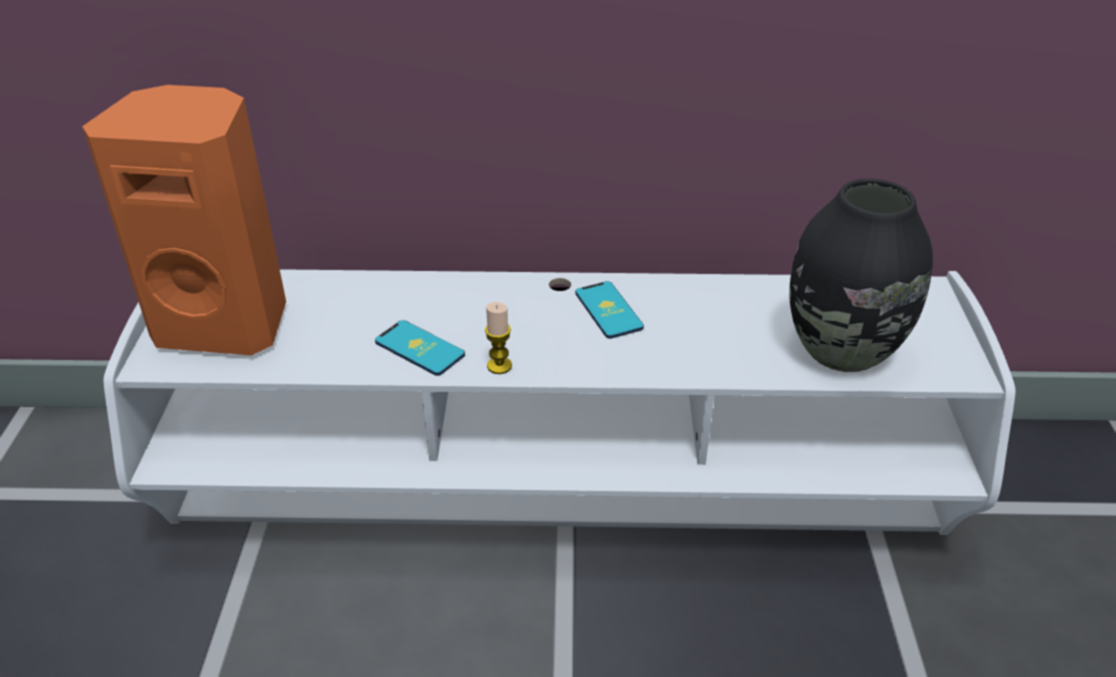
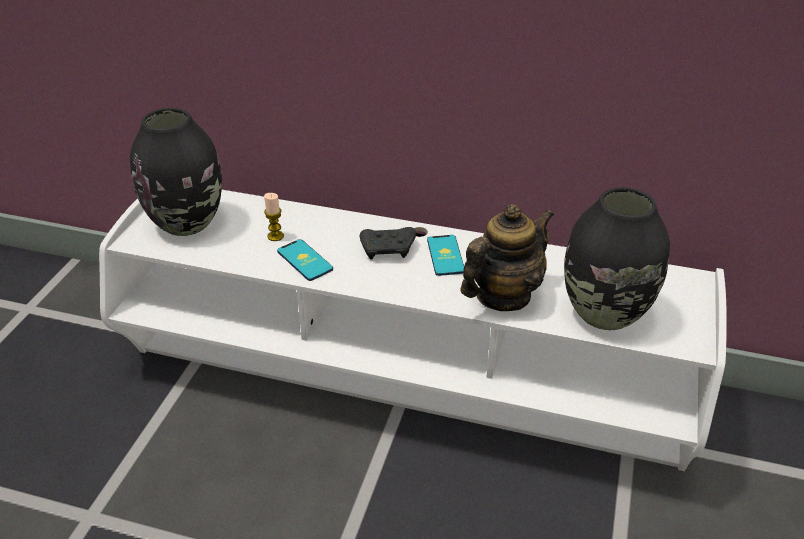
camera: 15 degrees right, 0 degrees up
(226, 323) = (187, 222): orange speaker -> black vase
(499, 366) = (353, 281): candle -> candle (275, 236)
(529, 315) = (388, 249): none -> black game controller
(706, 350) = (502, 296): none -> teapot

